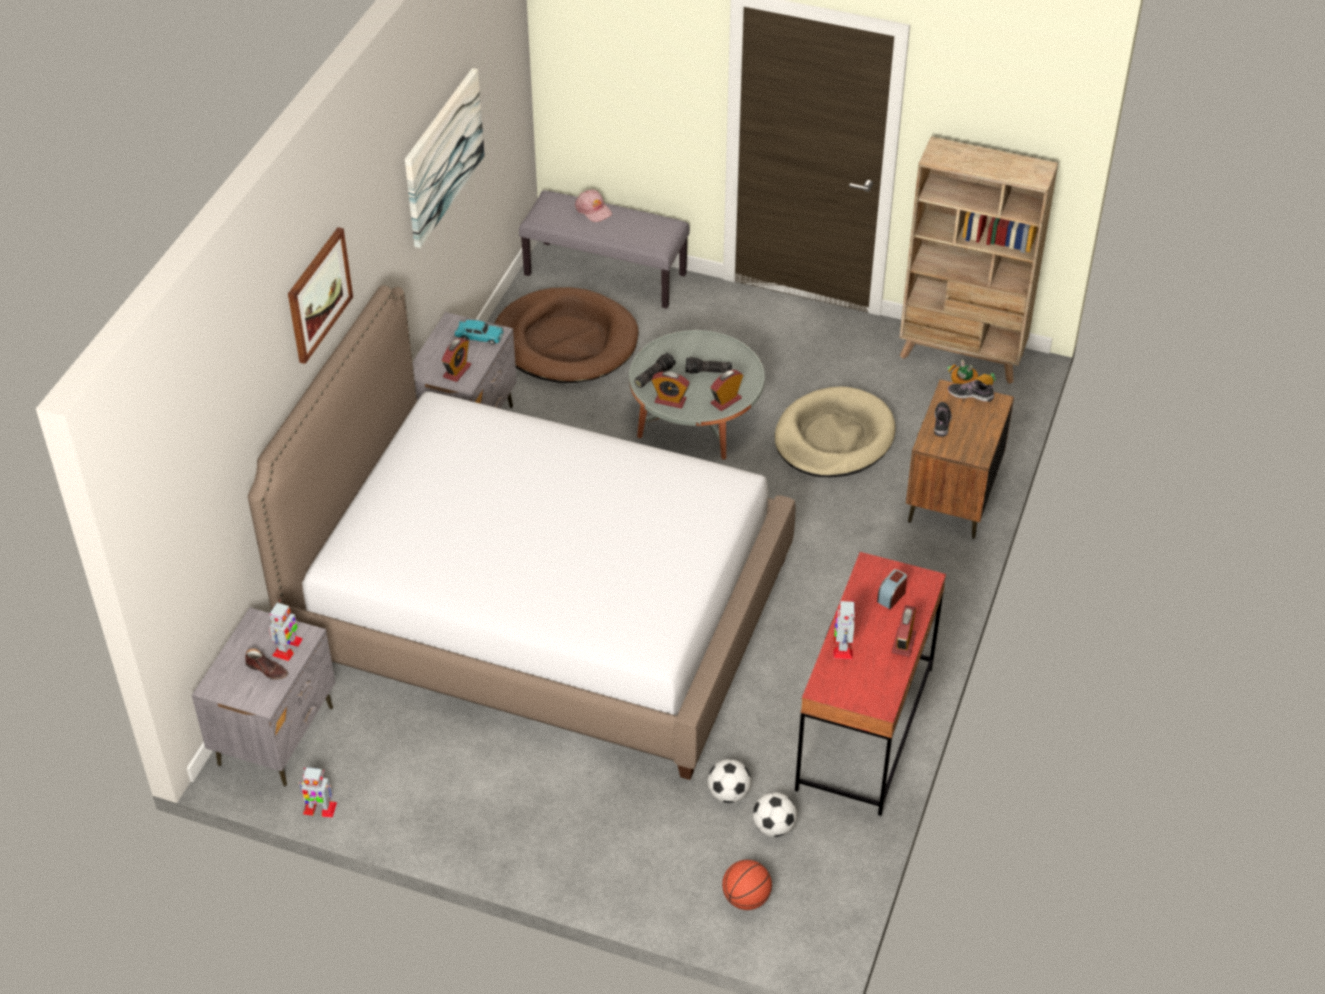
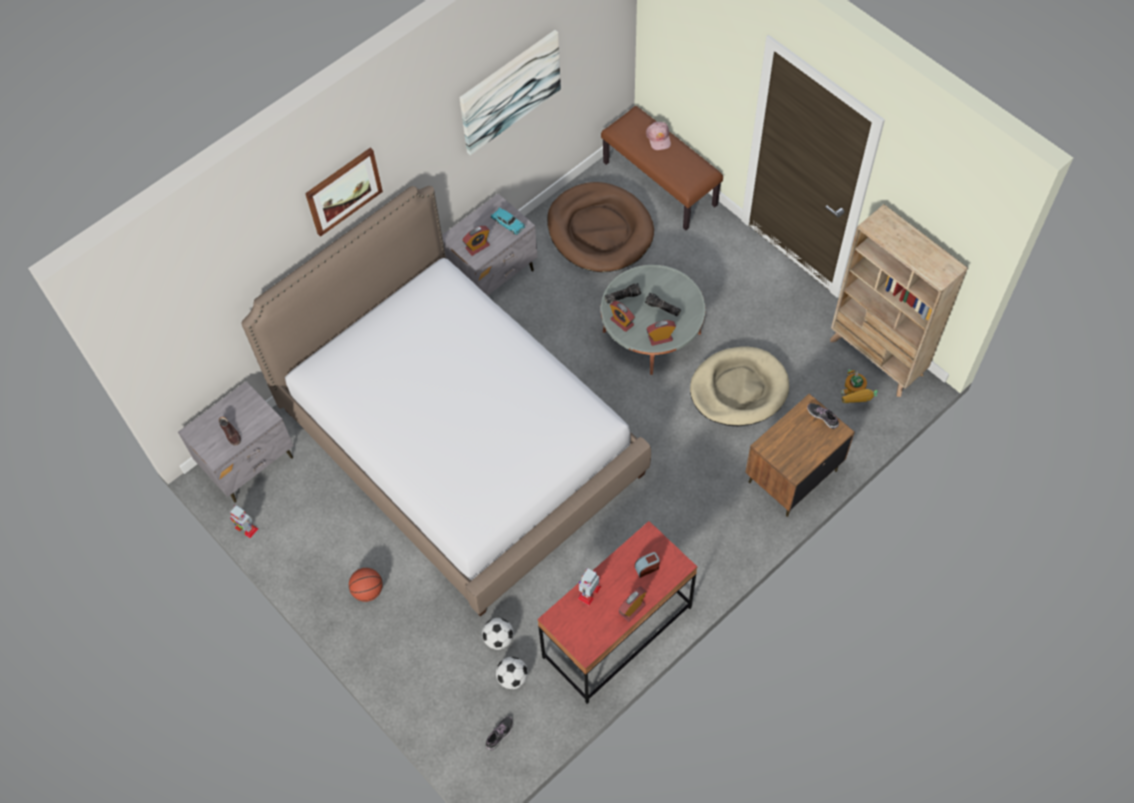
camera: 30 degrees right, 15 degrees up
(287, 648) = (251, 422): toy robot -> none
(606, 274) = (660, 183): grey bench -> brown bench
(746, 898) = (464, 721): basketball -> basketball (368, 591)
(941, 422) = (786, 431): shoe -> shoe (499, 734)

